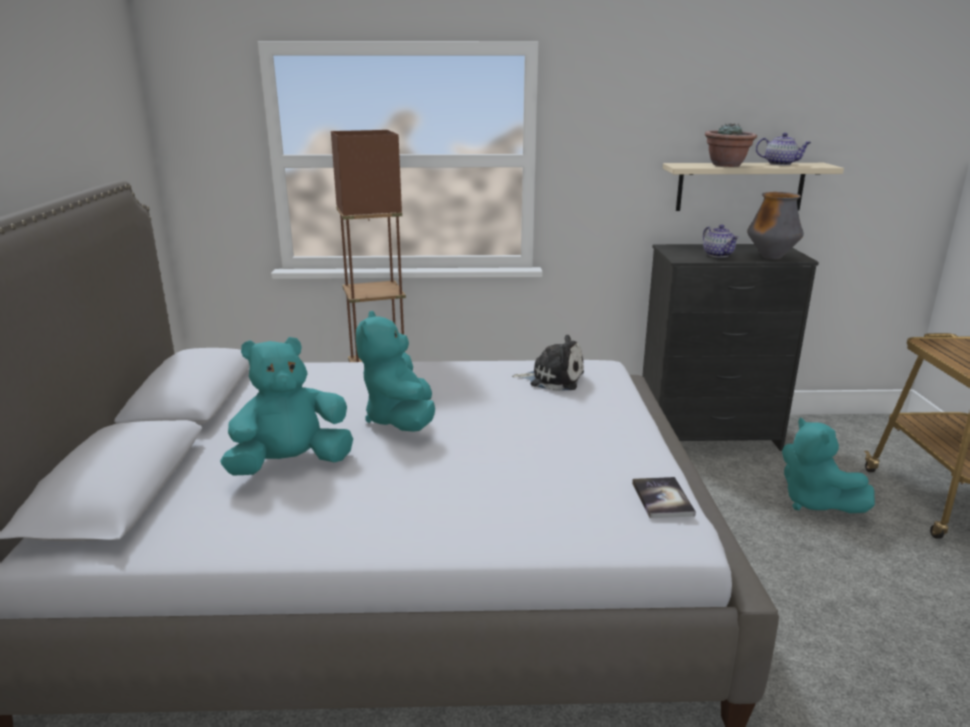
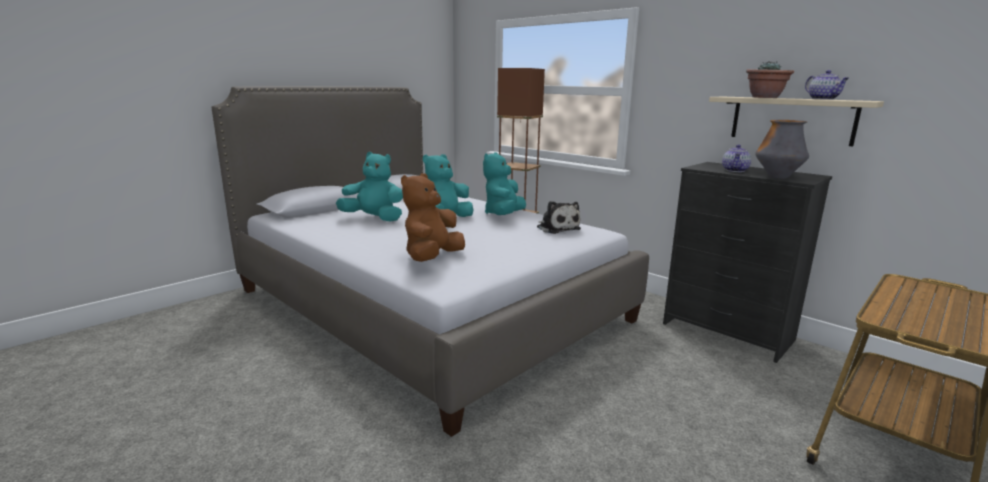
camera: 45 degrees right, 5 degrees down
(564, 498) = (432, 258): none -> brown plush toy
(662, 499) = (473, 275): book -> none
(814, 502) = (735, 394): turquoise plush toy -> turquoise plush toy (503, 215)

